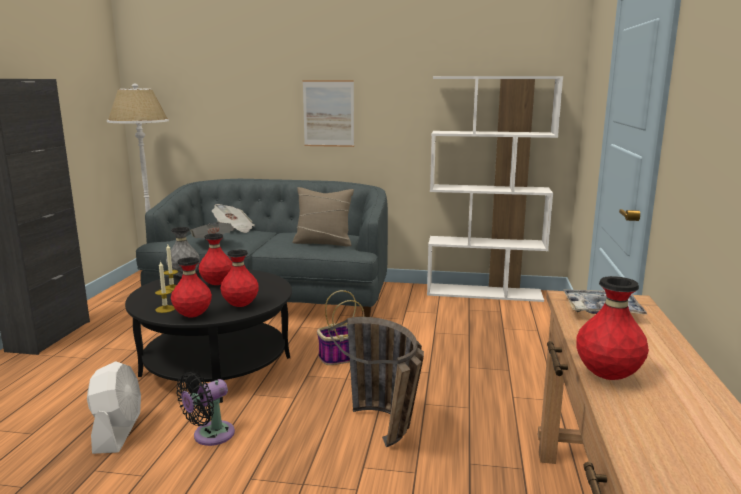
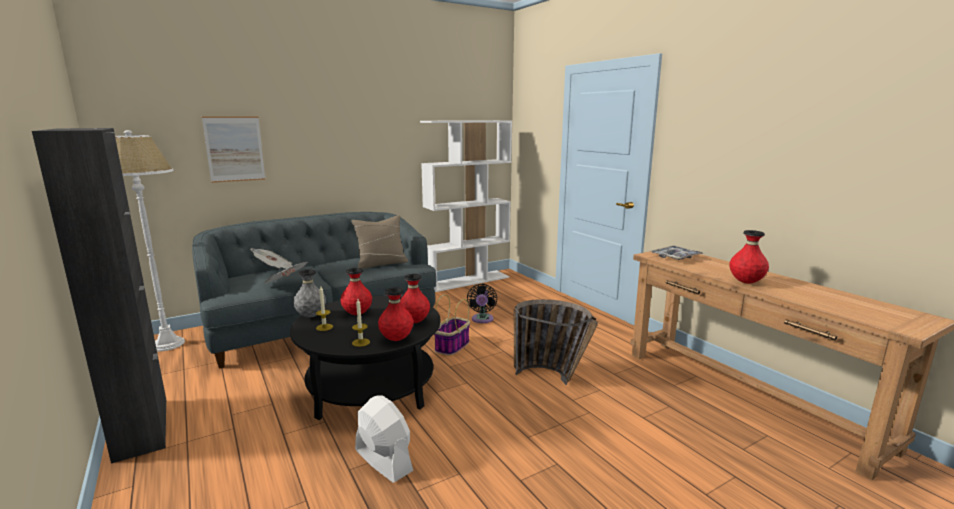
camera: 40 degrees left, 0 degrees up
(209, 436) = (456, 428): black fan -> black fan (482, 320)
(328, 113) = (334, 153): picture -> picture (234, 149)

